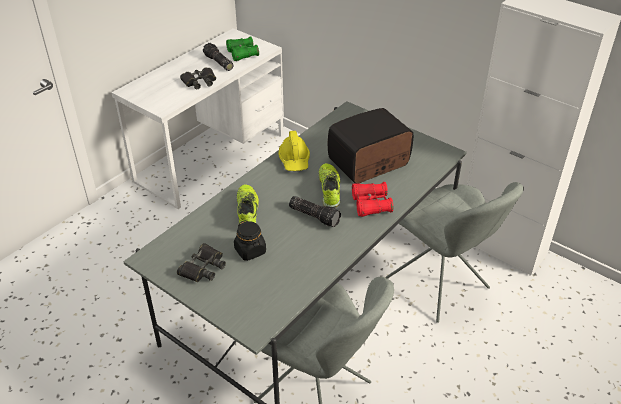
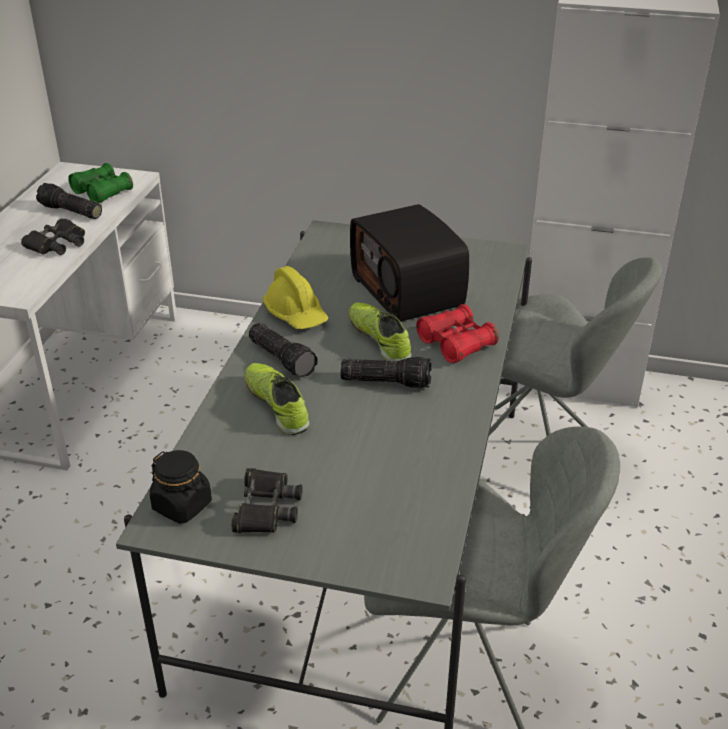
camera: 25 degrees left, 5 degrees down
(250, 251) = (325, 459): black jar -> black jar (182, 505)
(269, 185) = (283, 358): none -> flashlight
(369, 163) = (409, 291): radio -> radio turned 60 degrees counterclockwise

